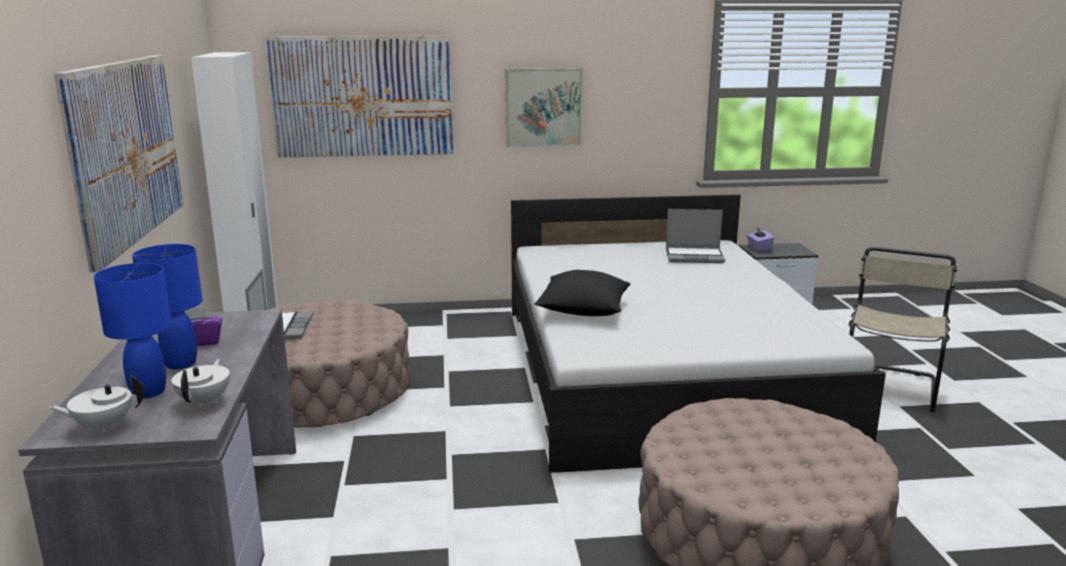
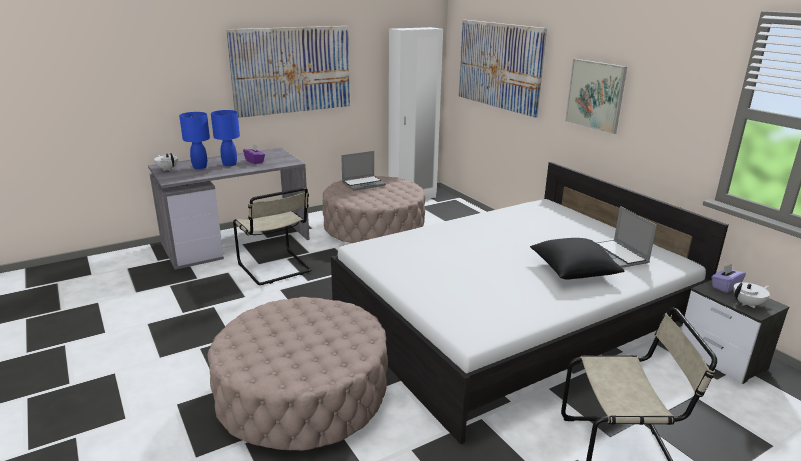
camera: 65 degrees right, 5 degrees up
(205, 401) = (194, 176): white teapot -> white teapot (748, 304)
(372, 501) = (276, 268): none -> beige chair
(583, 311) = (435, 236): black pillow -> black pillow (573, 271)

